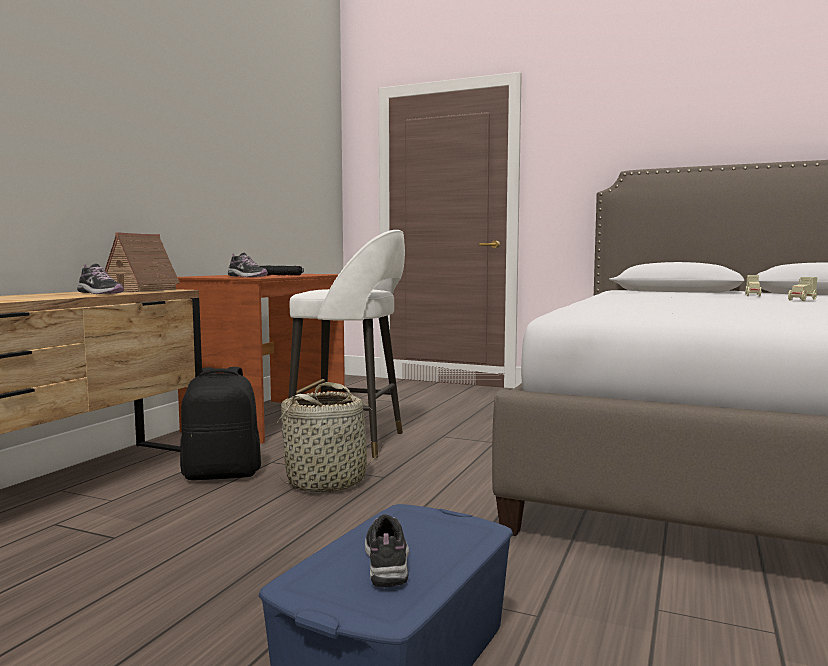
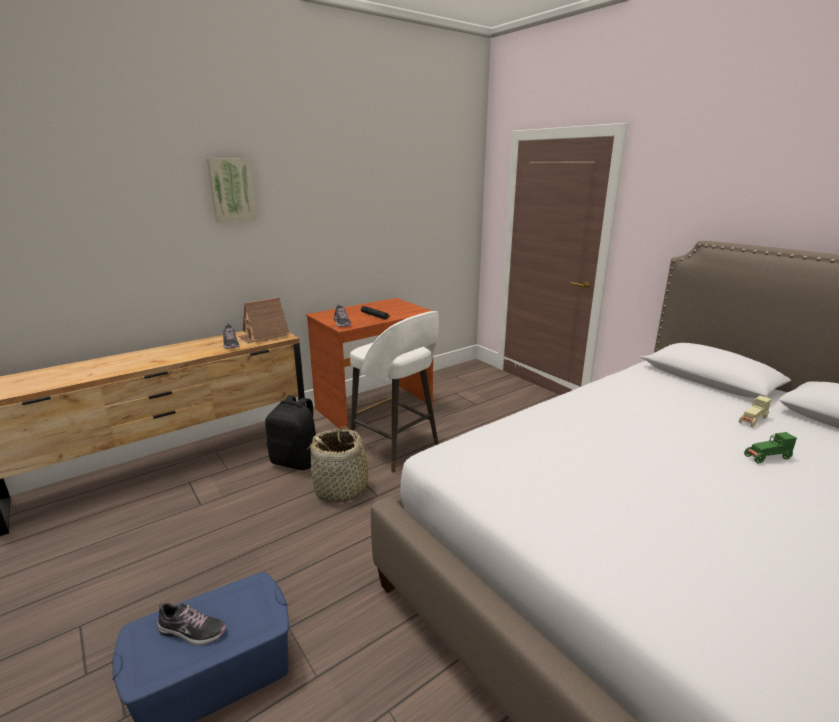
camera: 30 degrees right, 15 degrees up
(85, 72) = (231, 190): none -> picture
(386, 562) = (192, 631): shoe -> shoe turned 75 degrees clockwise
(802, 300) = (767, 458): beige toy car -> green toy car

